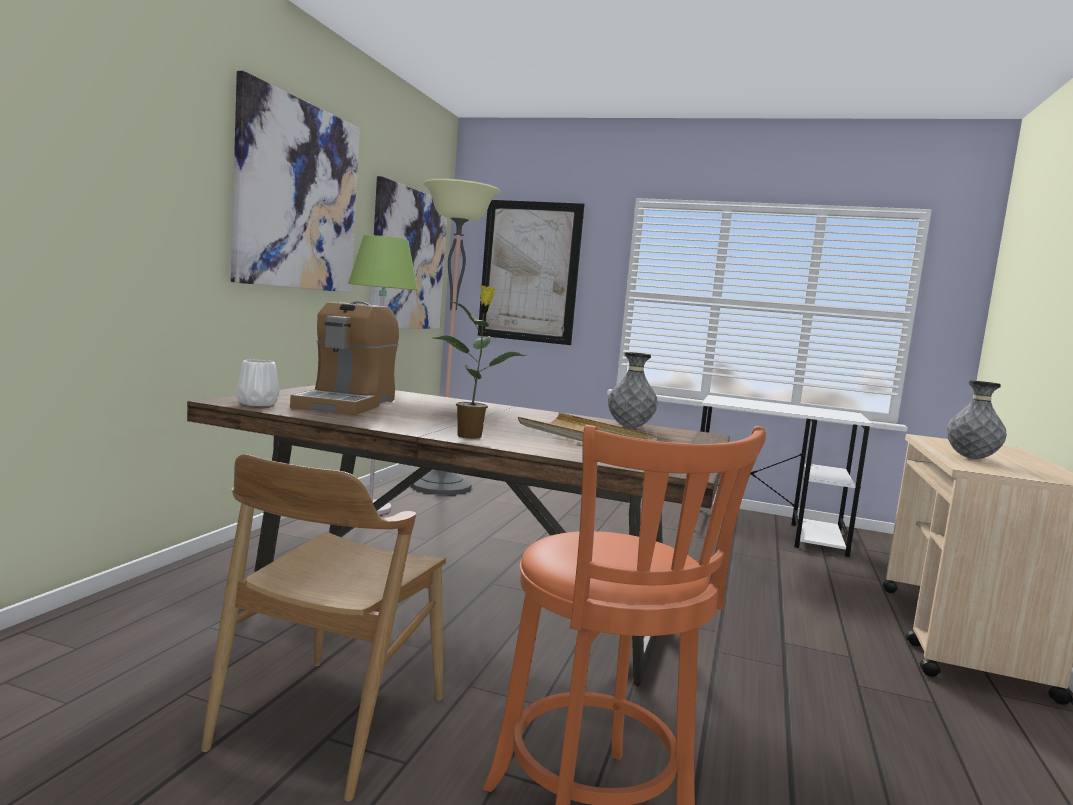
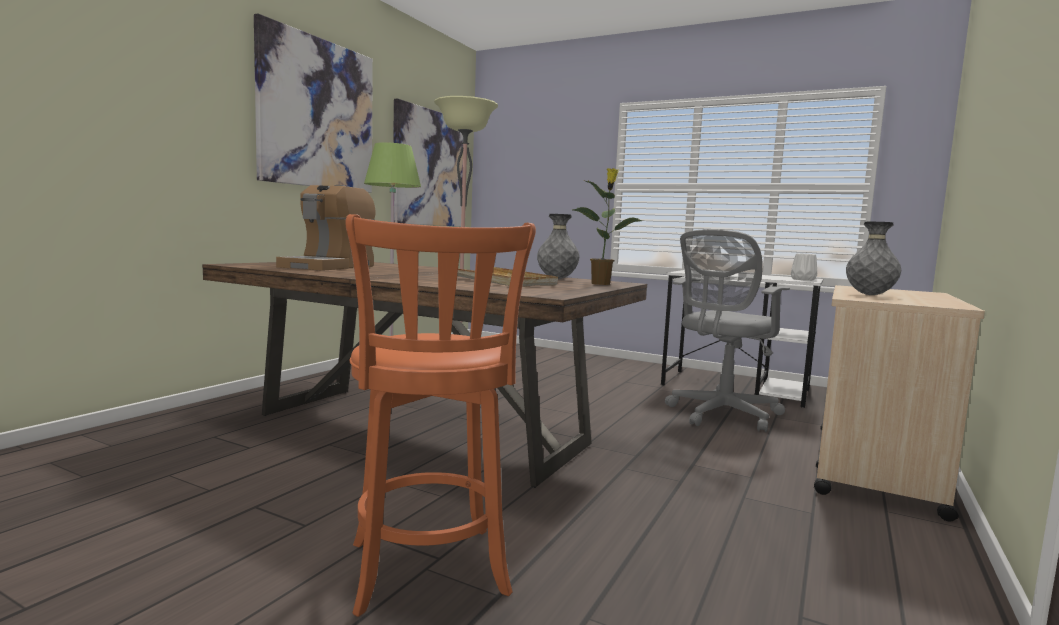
camera: 10 degrees right, 0 degrees up
(257, 403) = (254, 265): white vase -> white vase (802, 279)
(329, 722) = (263, 497): brown chair -> none
(470, 436) = (397, 279): potted plant -> potted plant (601, 283)
(529, 272) = (535, 174): picture -> none
(773, 570) = (721, 415): none -> grey office chair

